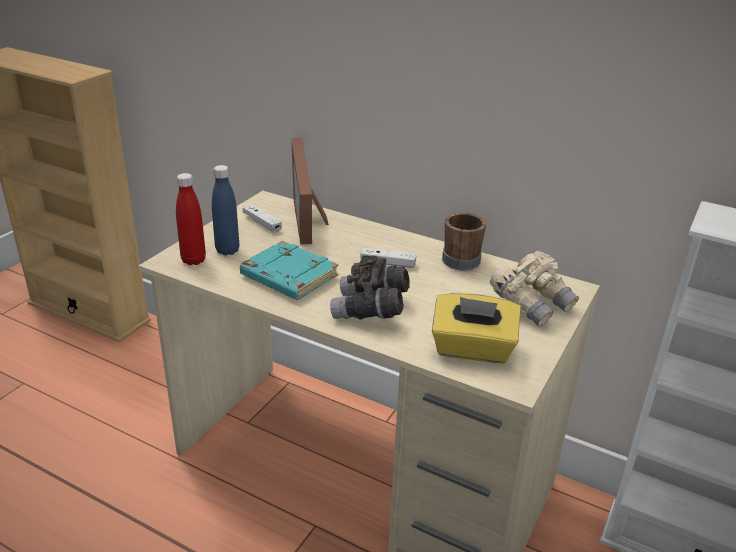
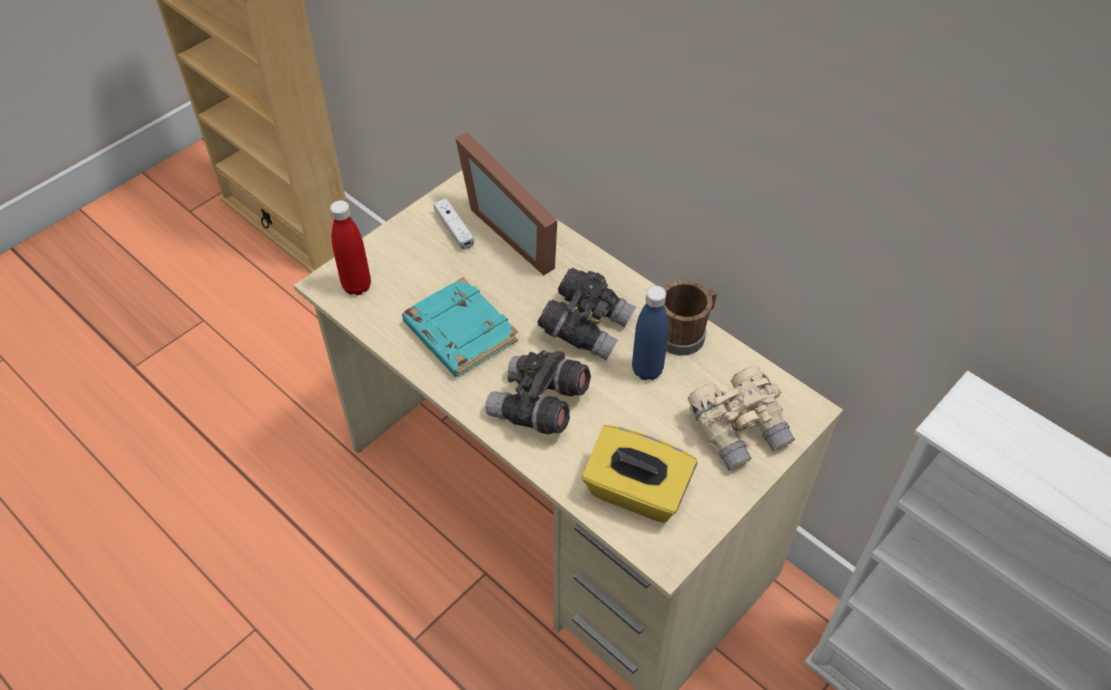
camera: 15 degrees right, 20 degrees up
(227, 250) = (400, 274): blue bottle -> blue bottle (647, 370)
(311, 219) = (517, 229): picture frame -> picture frame turned 45 degrees counterclockwise
(387, 263) = (586, 327): white game controller -> grey binoculars

